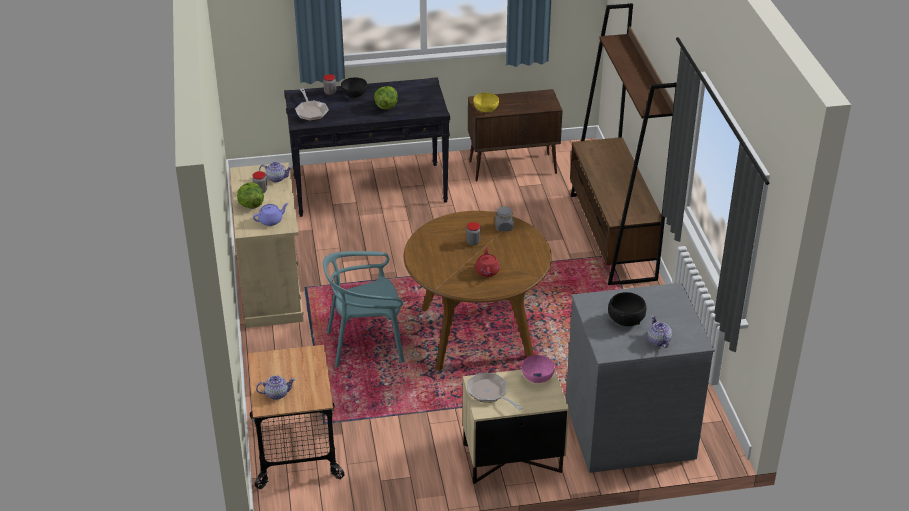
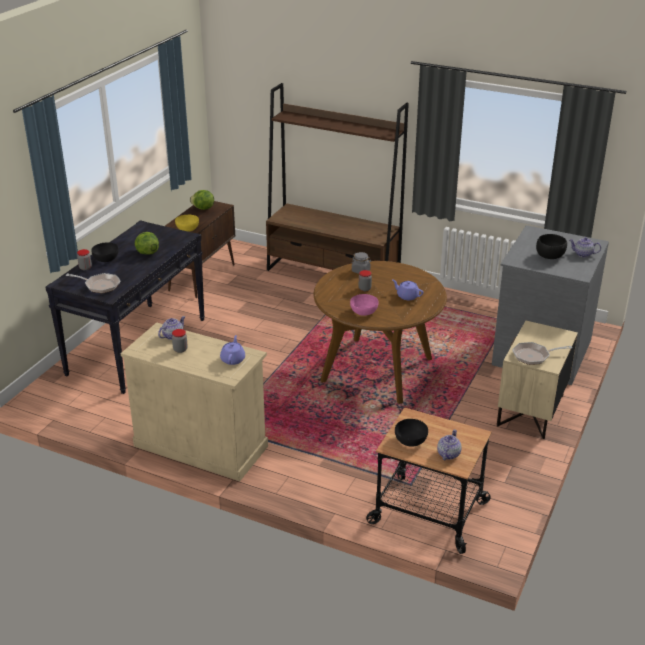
camera: 55 degrees left, 5 degrees down
(250, 205) = (195, 361): lettuce -> lettuce (203, 208)
(277, 366) = (411, 441): none -> black bowl
(366, 344) = (334, 425): turquoise chair -> none
(487, 271) = (407, 296): red teapot -> purple teapot
(537, 377) = (532, 331): pink bowl -> pink bowl (363, 312)

